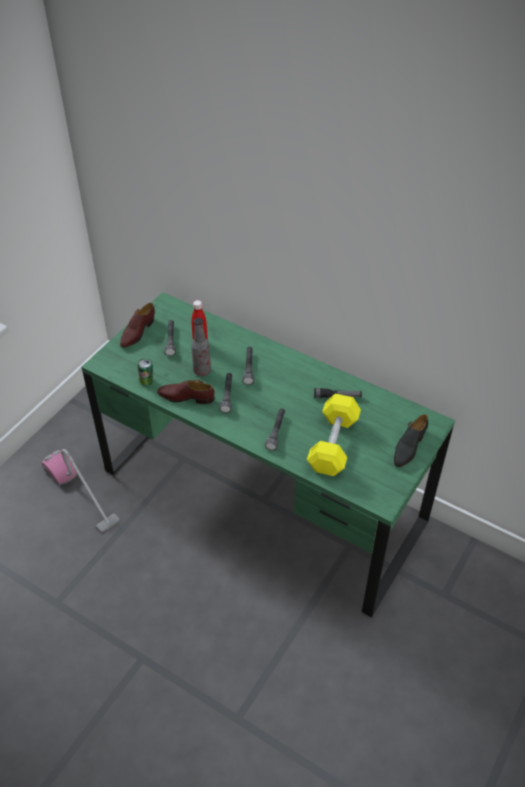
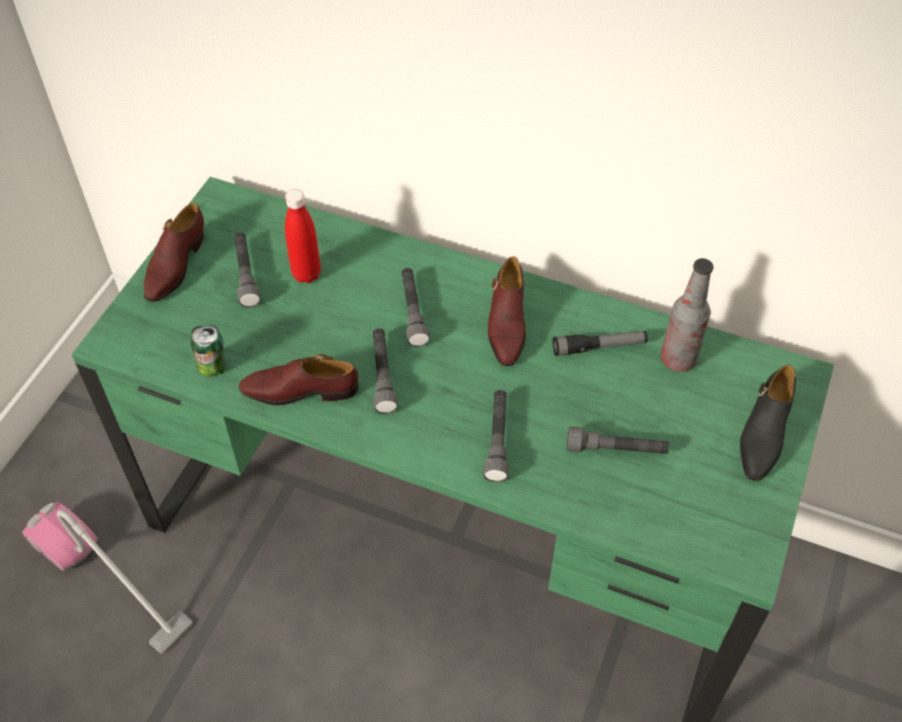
camera: 10 degrees left, 5 degrees up
(202, 371) = (321, 330): bottle -> bottle (678, 359)
(293, 380) = (506, 324): none -> brown shoe
(333, 444) = (616, 450): yellow dumbbell -> grey flashlight

